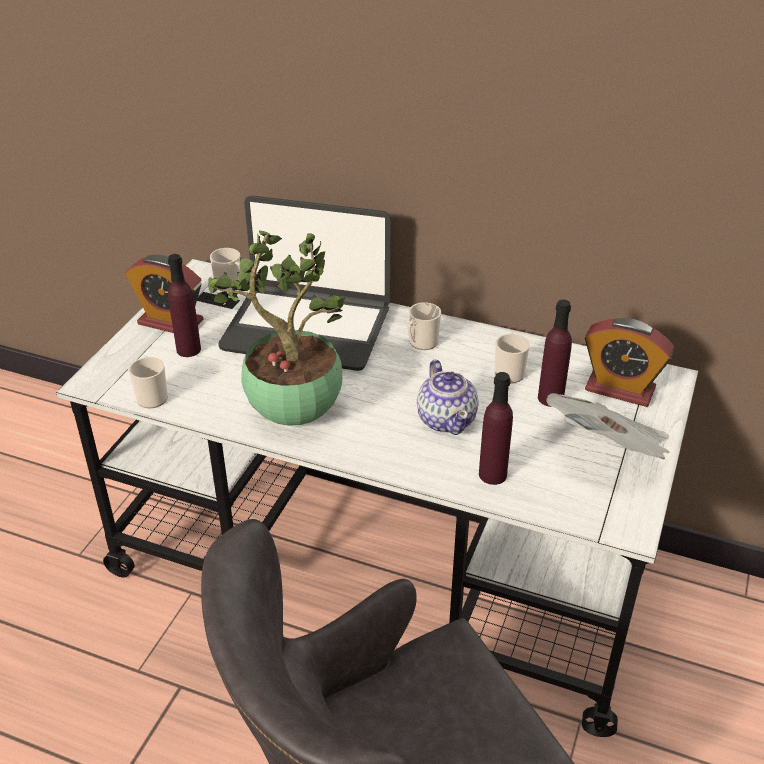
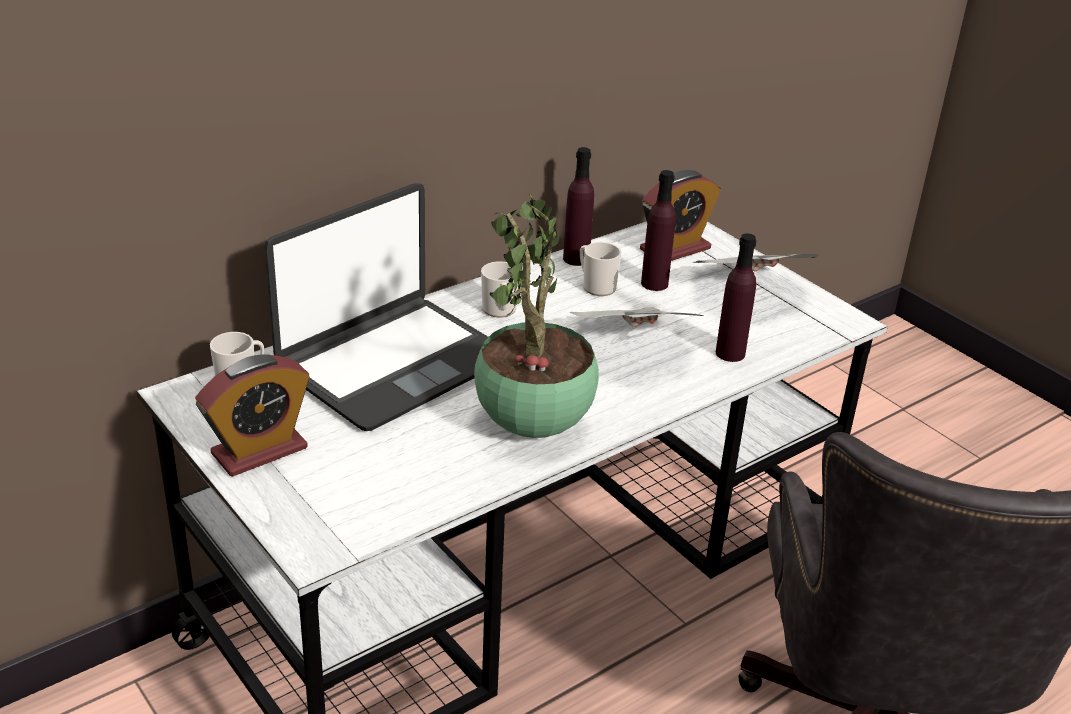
camera: 60 degrees left, 5 degrees down
(152, 396) = (396, 512): mug -> none
(188, 349) = (334, 456): purple bottle -> purple bottle (576, 259)
(447, 419) = (632, 344): teapot -> newspaper

